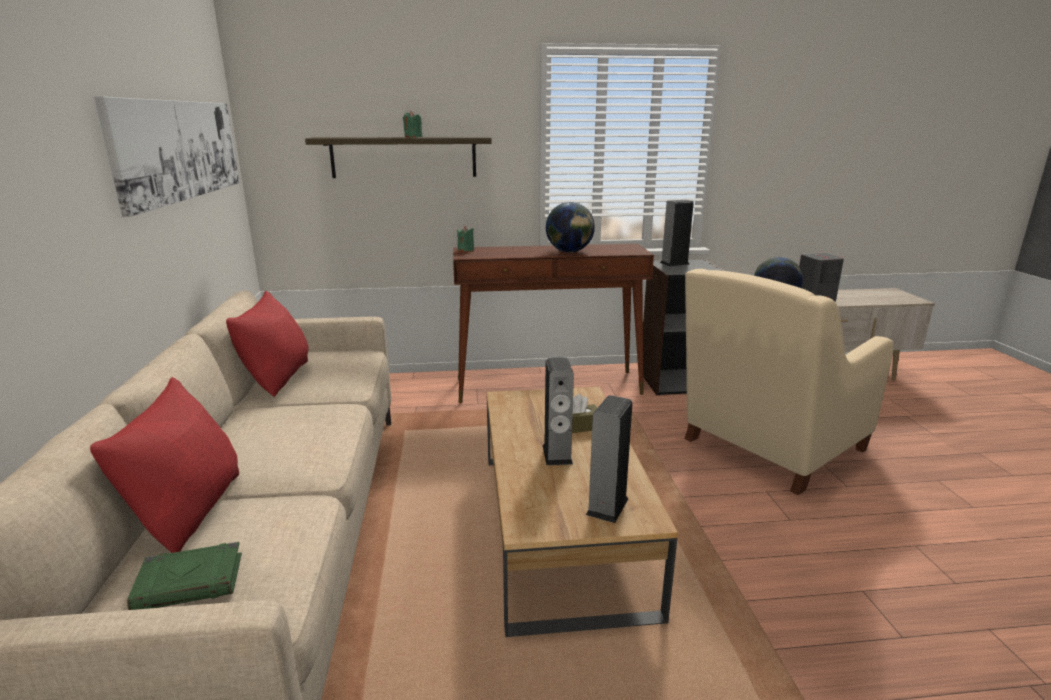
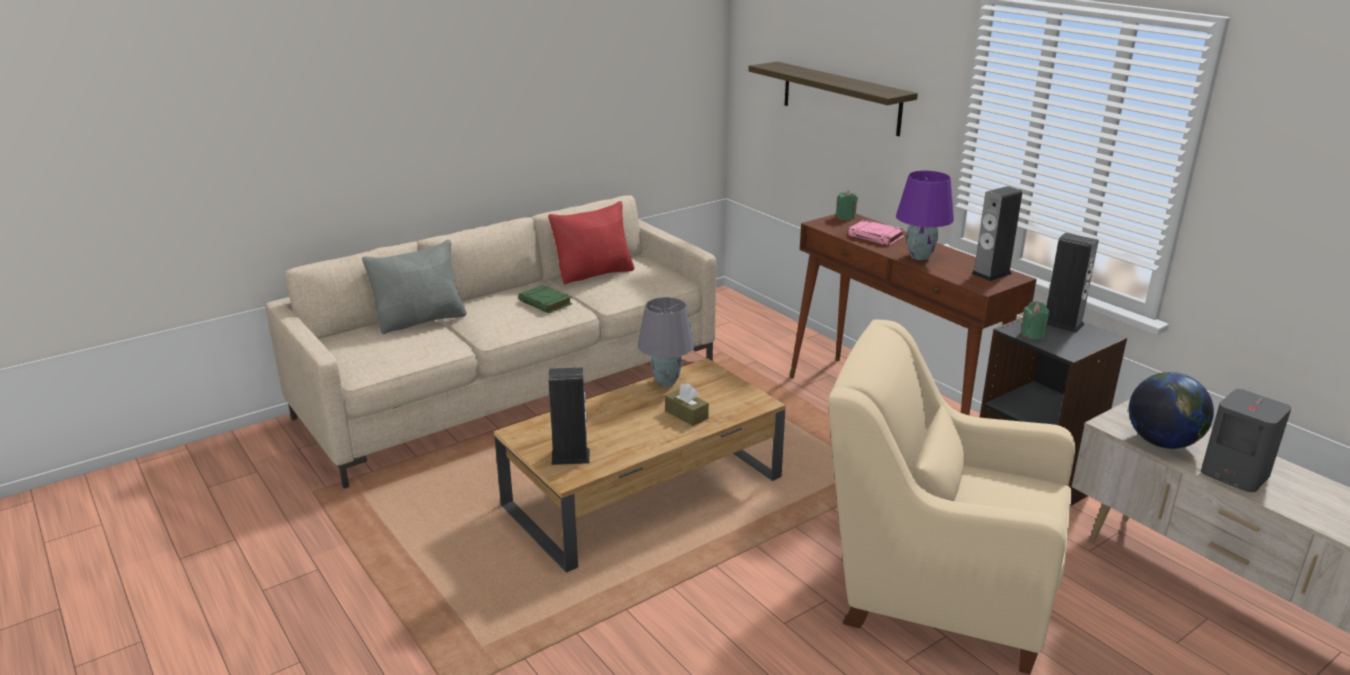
camera: 60 degrees right, 5 degrees up
(180, 149) = (616, 71): picture -> none
(189, 511) = (421, 320): red pillow -> grey pillow
(191, 582) = (365, 346): green book -> green book (546, 303)
(413, 137) = (838, 79): green candle -> green candle (1032, 334)
(508, 419) = (665, 382): none -> grey table lamp
(516, 252) = (876, 237): none -> pink book
(557, 454) = (628, 418): speaker -> speaker (991, 274)
(569, 252) = (920, 257): globe -> purple table lamp

